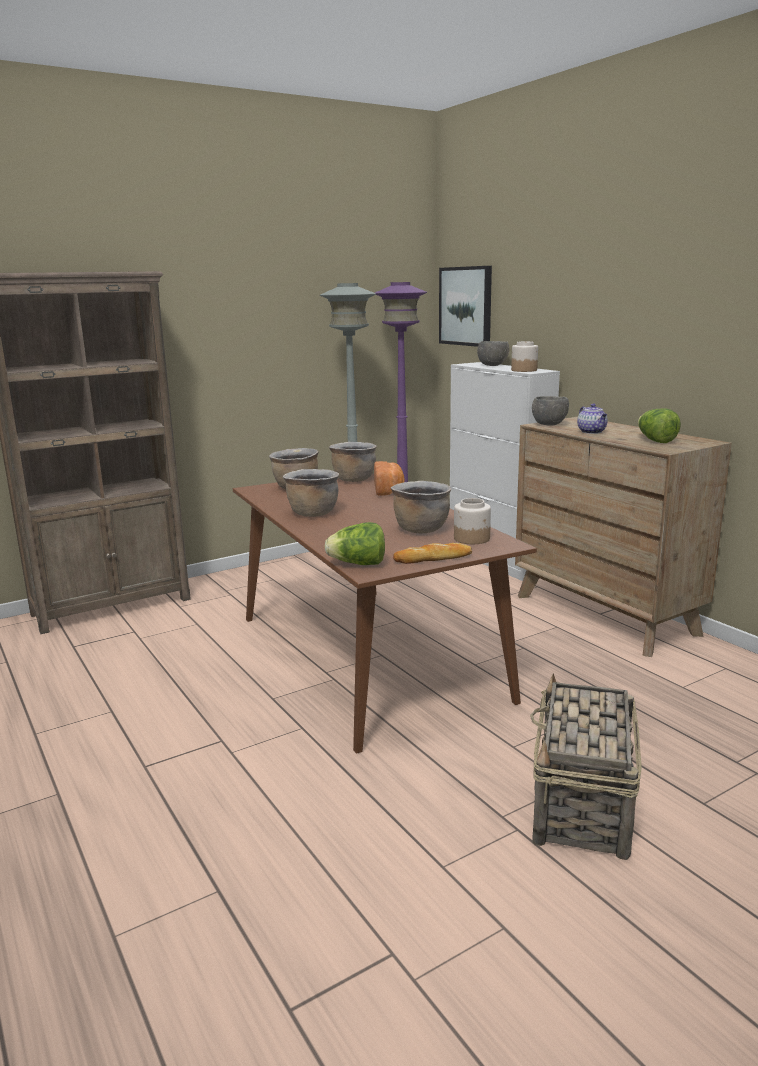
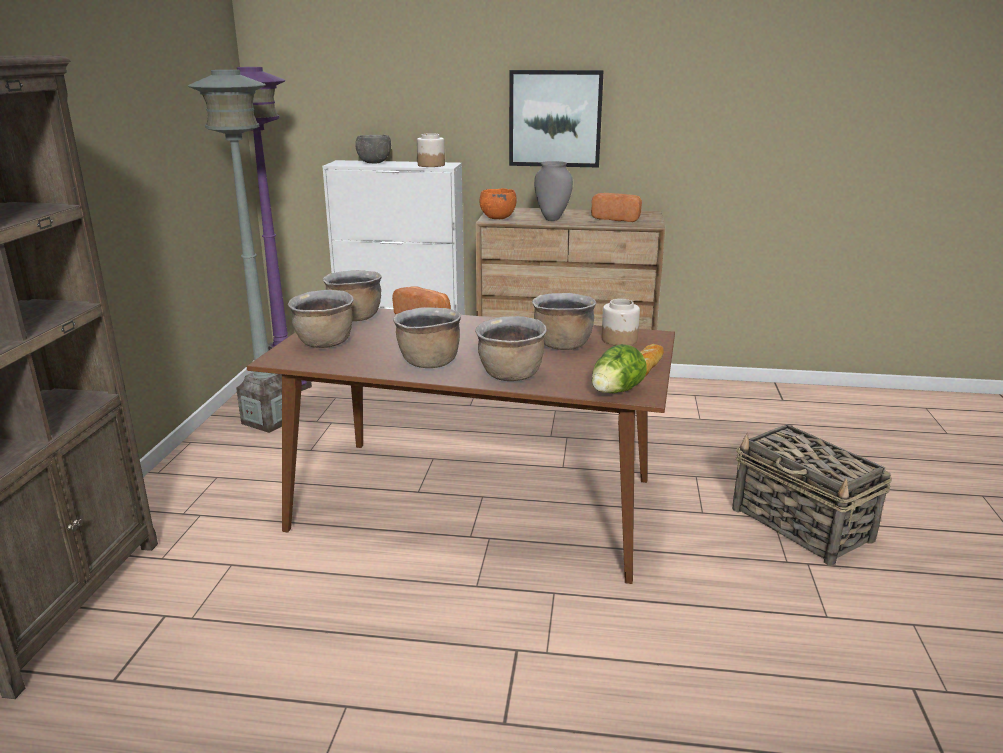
camera: 50 degrees left, 5 degrees up
(331, 534) = (511, 376): none -> brown cooking pot
(466, 306) = (301, 95): picture -> picture (555, 118)
(549, 424) = (497, 218): grey bowl -> orange bowl
(592, 432) = (552, 219): teapot -> grey vase
(655, 440) = (617, 218): lettuce -> bread

